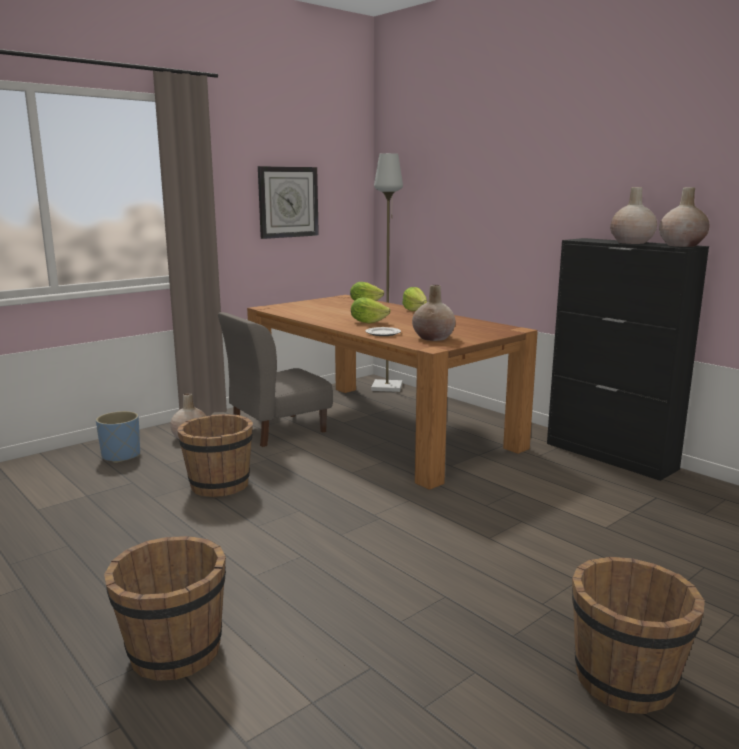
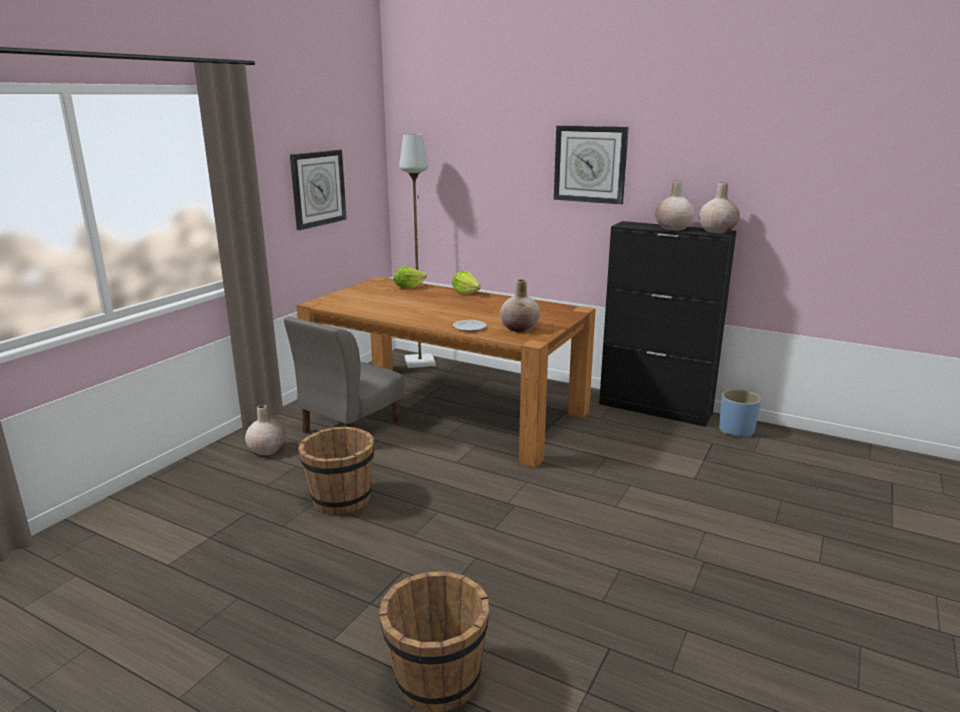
camera: 20 degrees left, 5 degrees up
(121, 456) = (208, 484): blue planter -> blue planter (736, 430)
(368, 322) = (439, 313): lettuce -> none
(554, 176) = (590, 164): none -> wall clock
(625, 680) = (789, 608): brown bucket -> none

